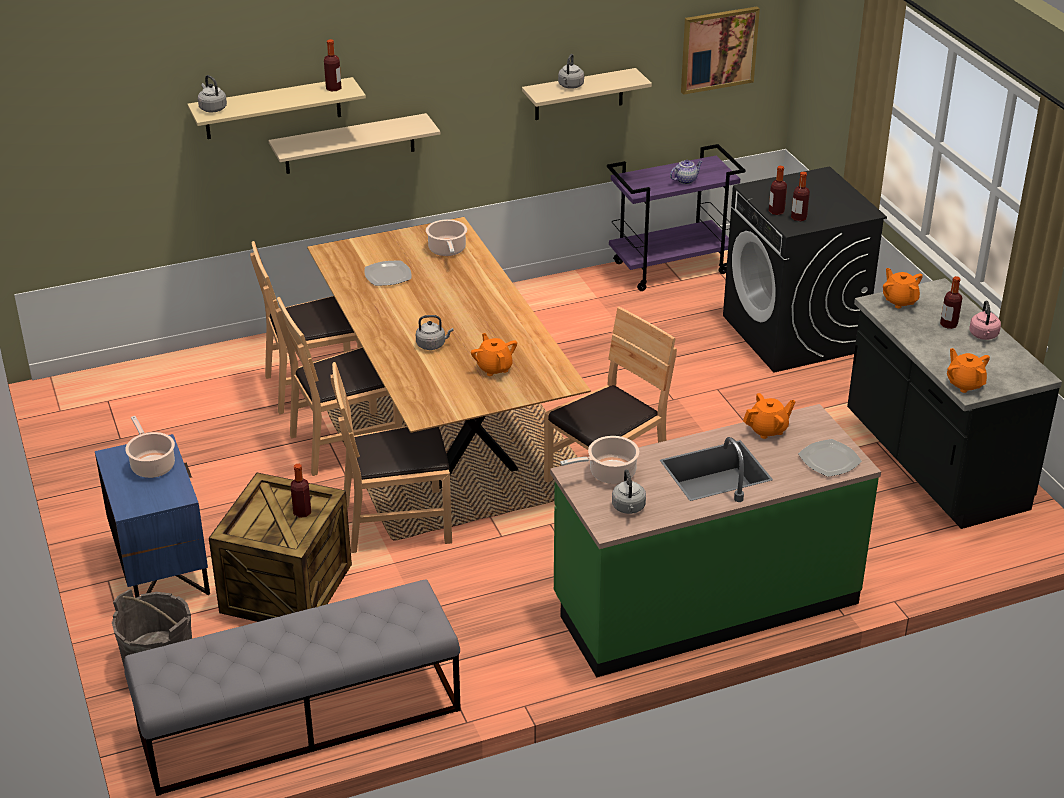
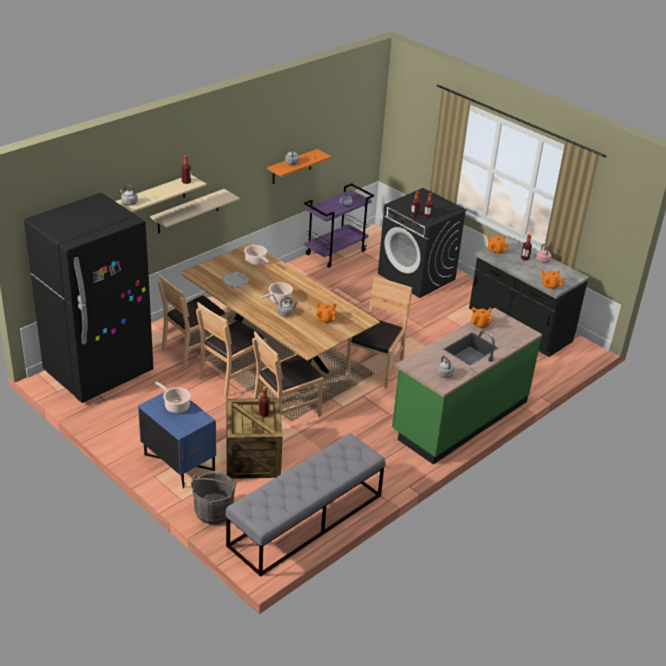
camera: 25 degrees left, 0 degrees up
(142, 394) = (99, 373): none -> black fridge
(579, 94) = (292, 167): beige shelf -> orange shelf
(609, 473) = (424, 360): cooking pot -> cooking pot (279, 300)
(718, 49) = (352, 133): picture -> none
(830, 460) = (517, 333): plate -> none

